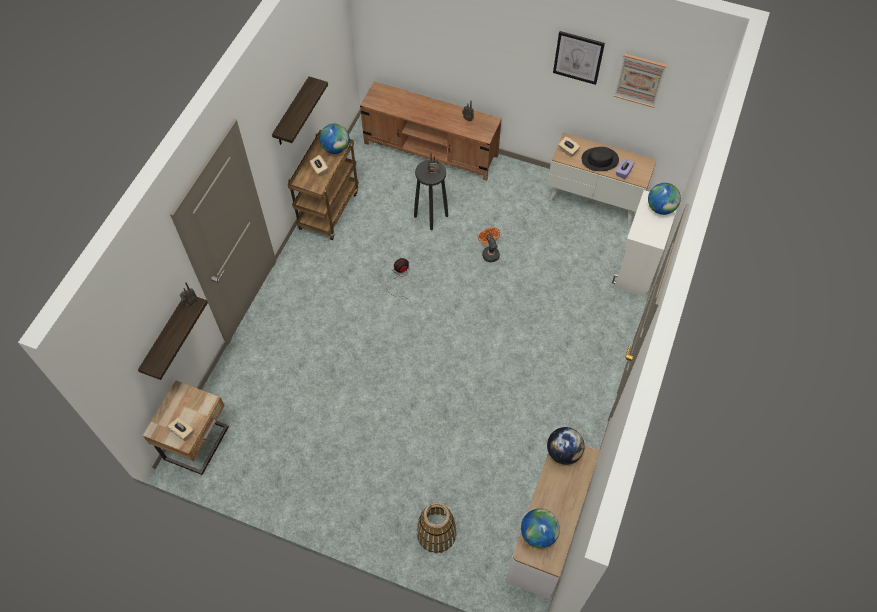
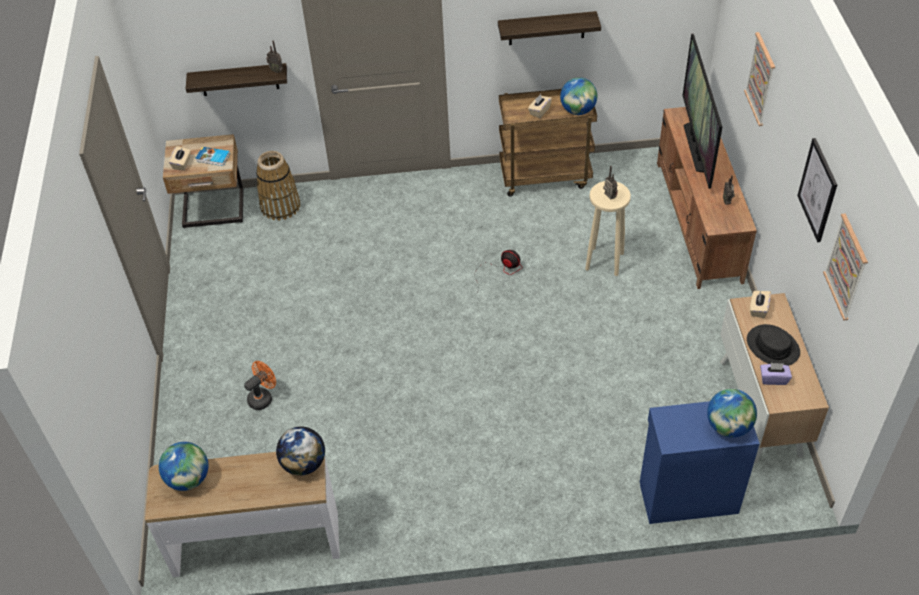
camera: 65 degrees right, 10 degrees down
(194, 406) = (213, 158): none -> book
(409, 107) = (697, 147): none -> television
(431, 216) = (604, 261): black stool -> beige stool
(436, 533) = (205, 438): basket -> basket (280, 206)
(453, 31) = (760, 79): none -> picture
(489, 252) = (595, 335): orange fan -> orange fan (263, 397)
(636, 268) = (687, 496): white cabinet -> blue cabinet

